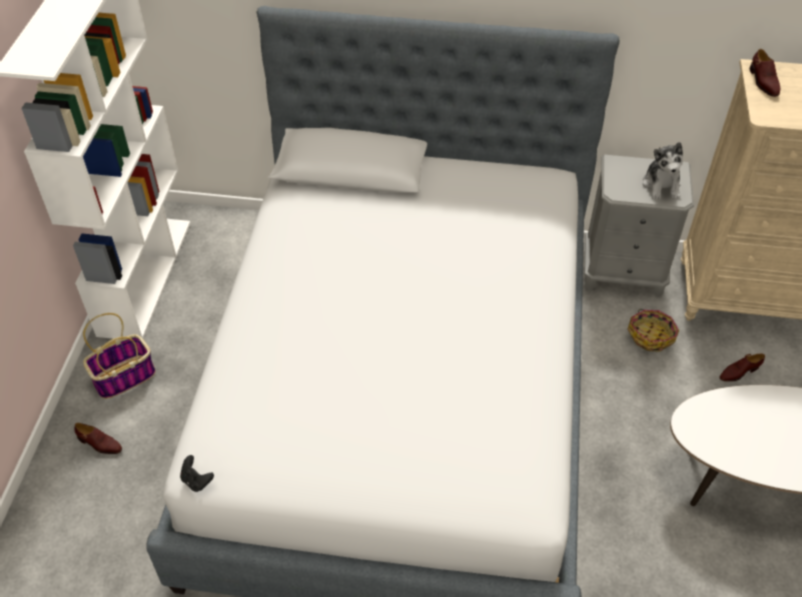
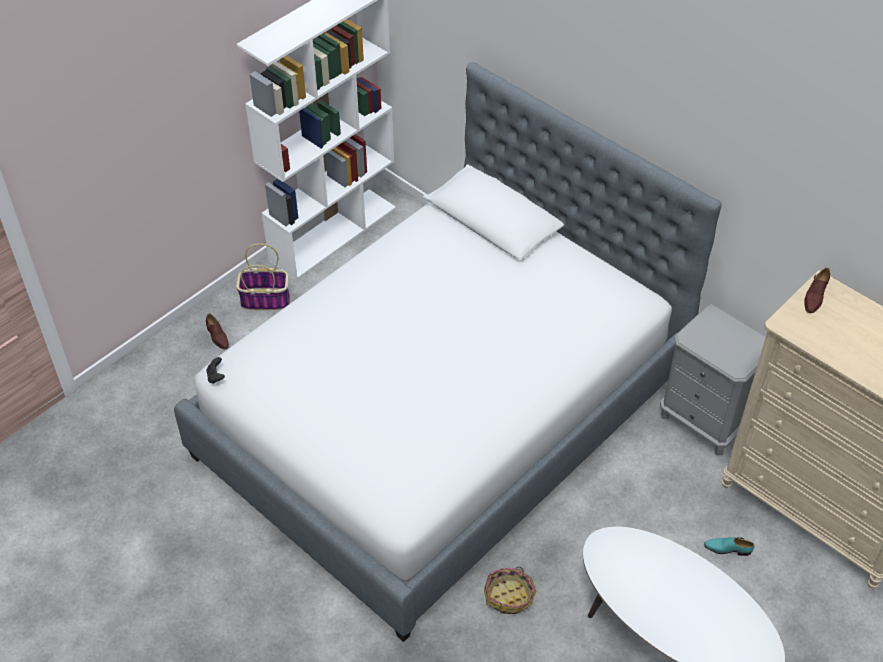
camera: 35 degrees right, 0 degrees up
(651, 335) = (679, 481): basket -> basket (509, 595)
(661, 185) = (733, 351): plush toy -> none
(739, 372) = (727, 549): brown shoe -> turquoise shoe

